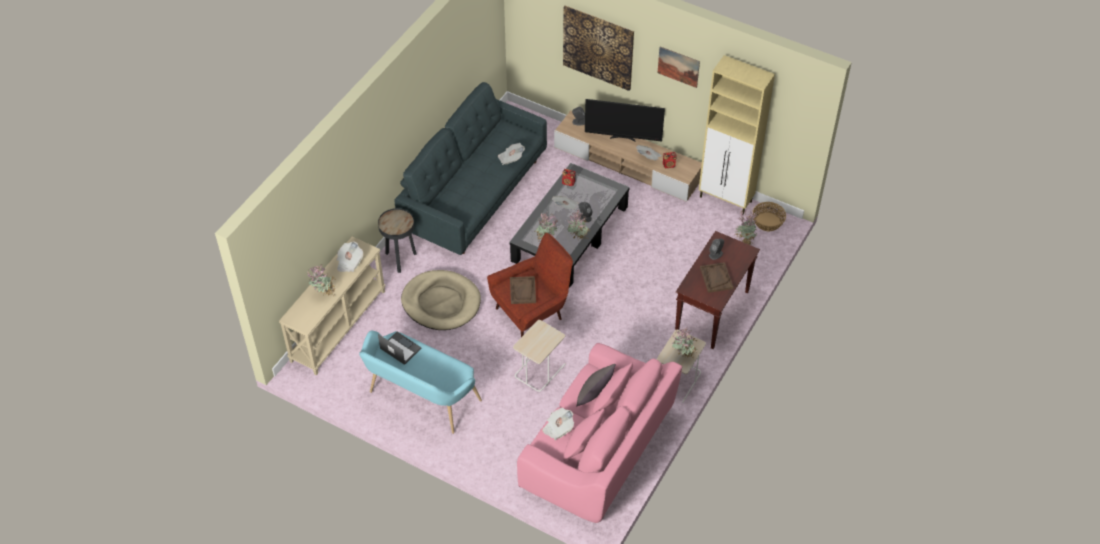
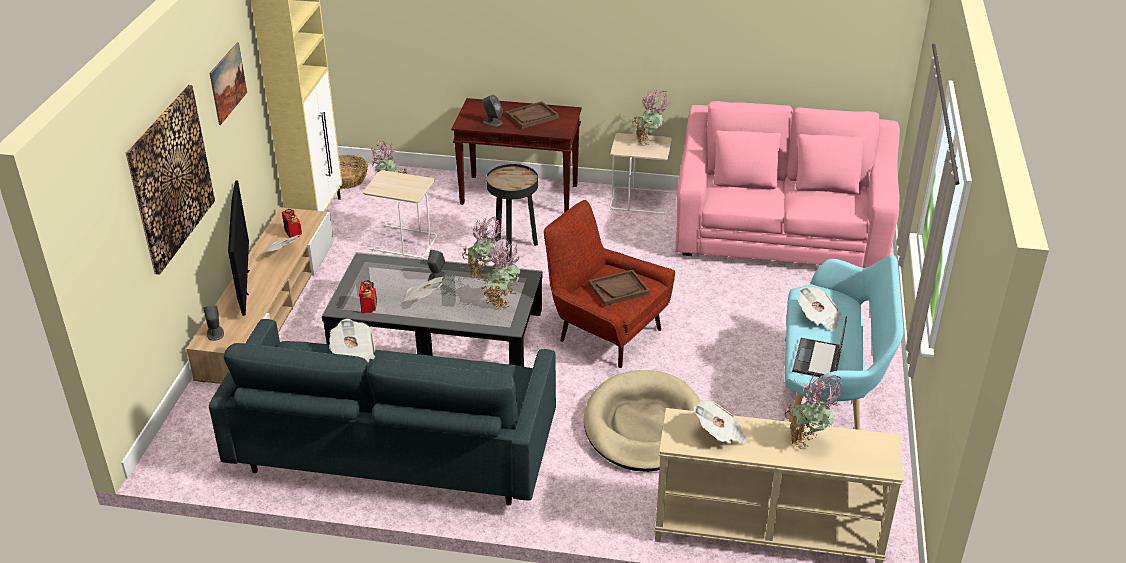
camera: 110 degrees left, 15 degrees down
(400, 260) = (583, 501): black side table -> black side table (514, 249)
(539, 369) = (699, 303): beige side table -> beige side table (403, 242)
(558, 428) = (822, 204): newspaper -> newspaper (818, 318)
(595, 396) = (750, 193): grey pillow -> none

